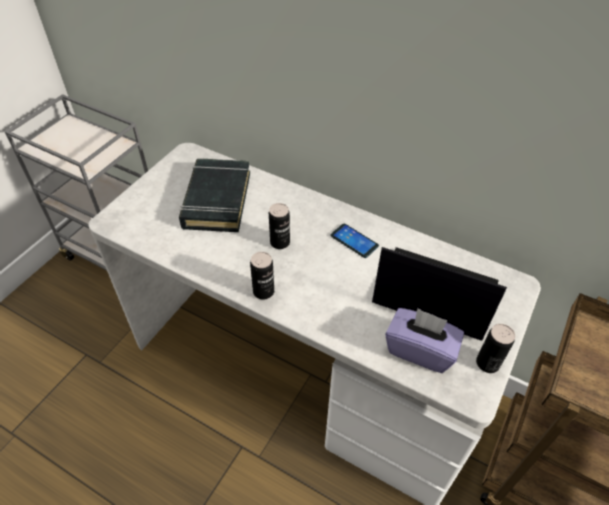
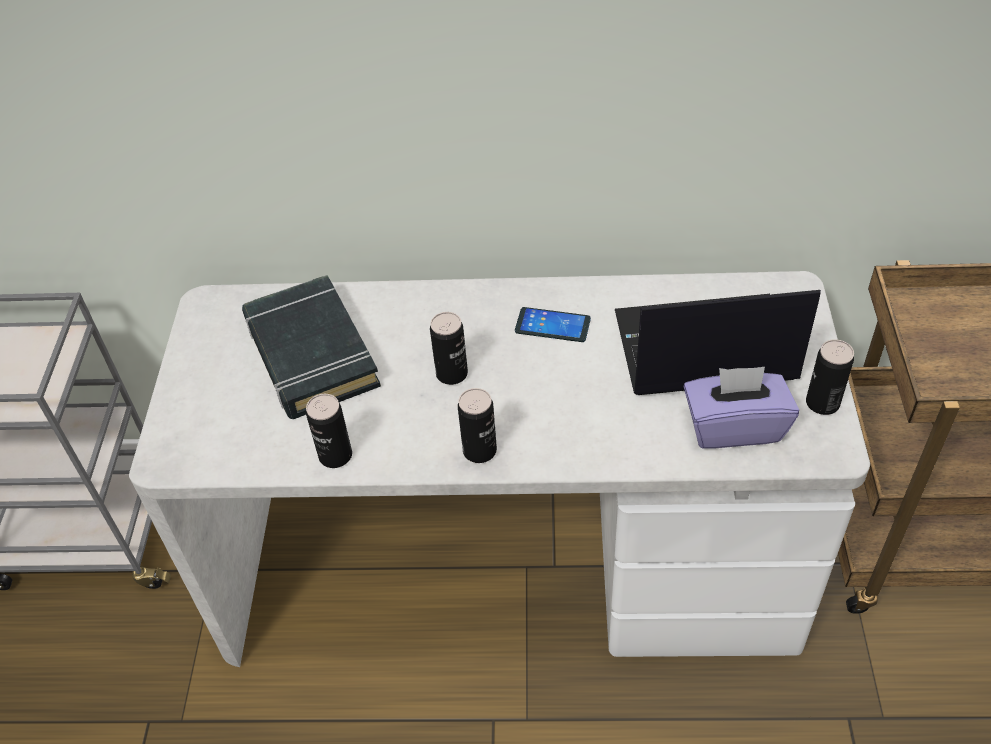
camera: 25 degrees left, 0 degrees up
(189, 258) = (335, 455): none -> can

